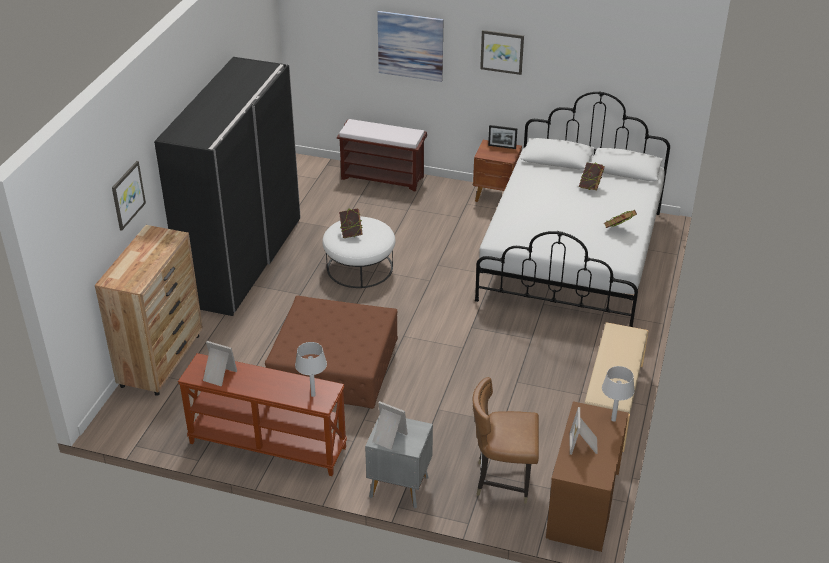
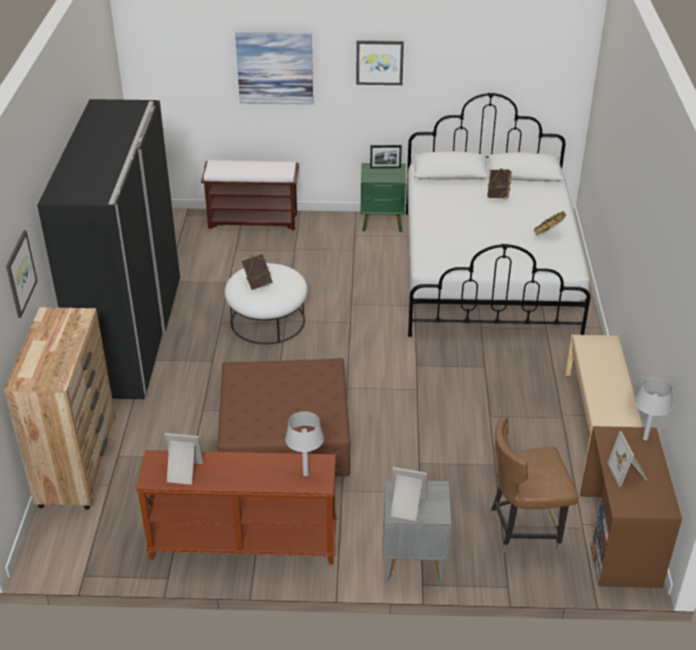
camera: 15 degrees left, 0 degrees up
(496, 196) = (383, 222): brown nightstand -> green nightstand

